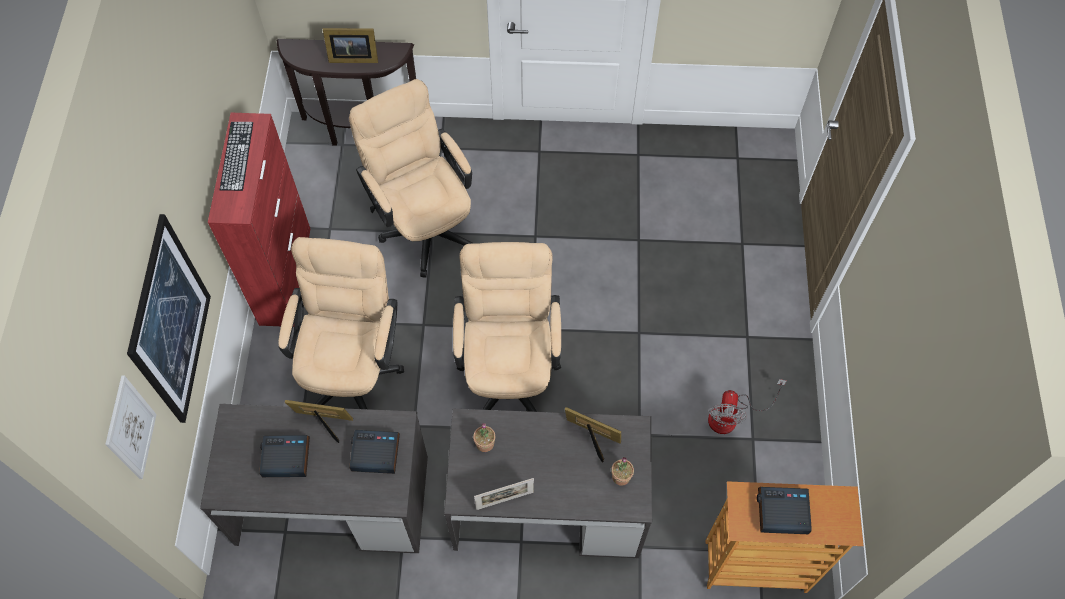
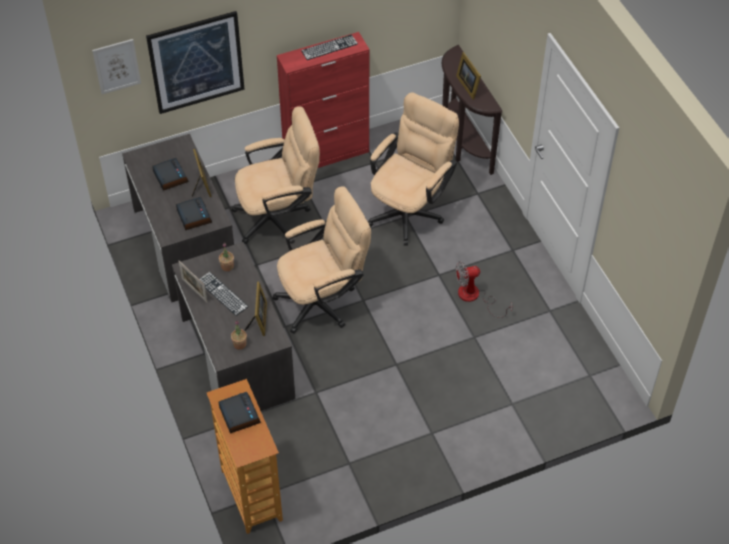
camera: 65 degrees right, 10 degrees down
(528, 467) = (222, 293): none -> keyboard
(731, 416) = (360, 444): fan -> fan (475, 297)

